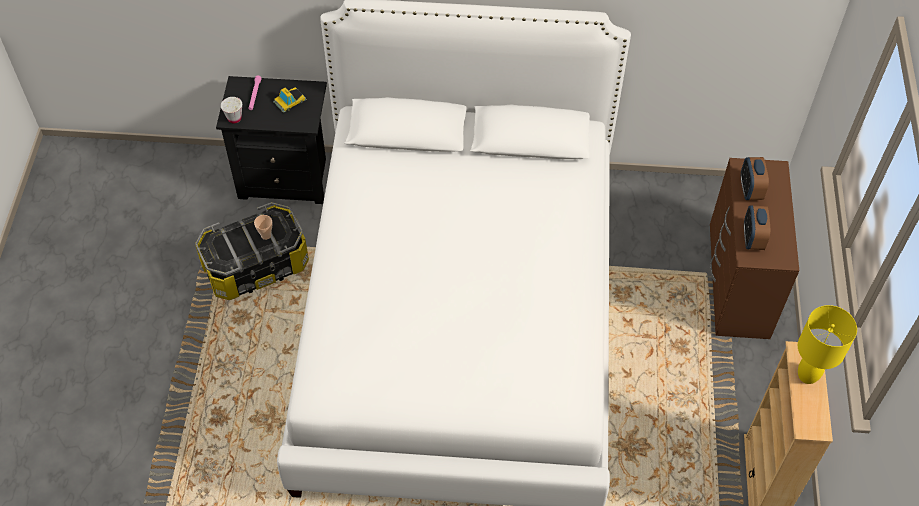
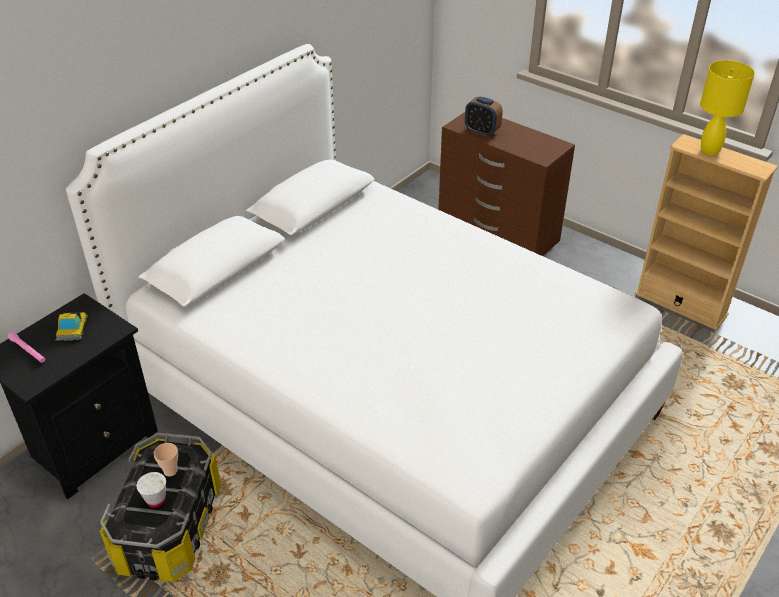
camera: 55 degrees left, 15 degrees down
(234, 118) = (35, 380): white cup -> white cup (156, 500)
(752, 239) = (527, 150): alarm clock -> none

